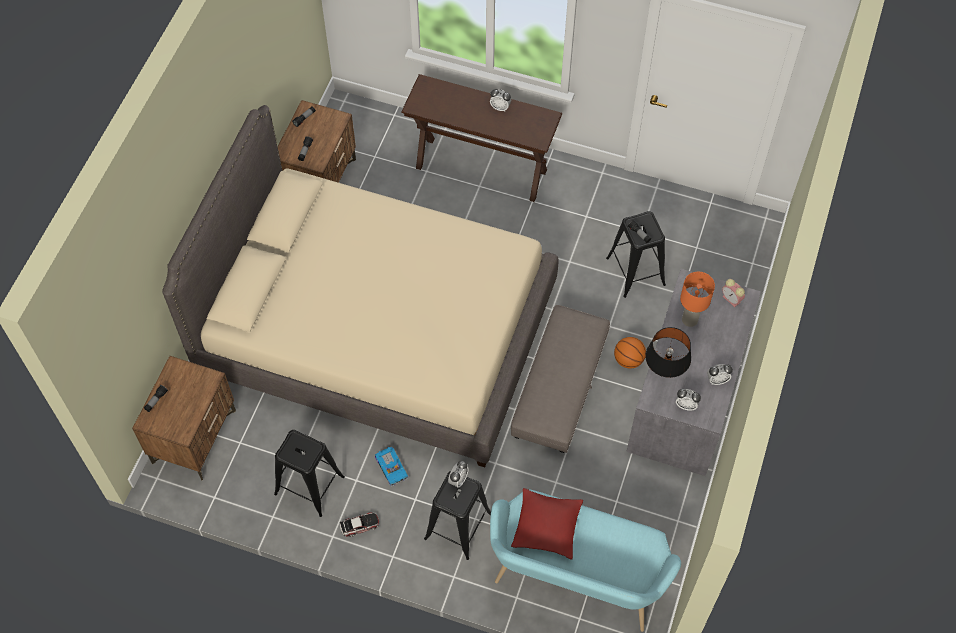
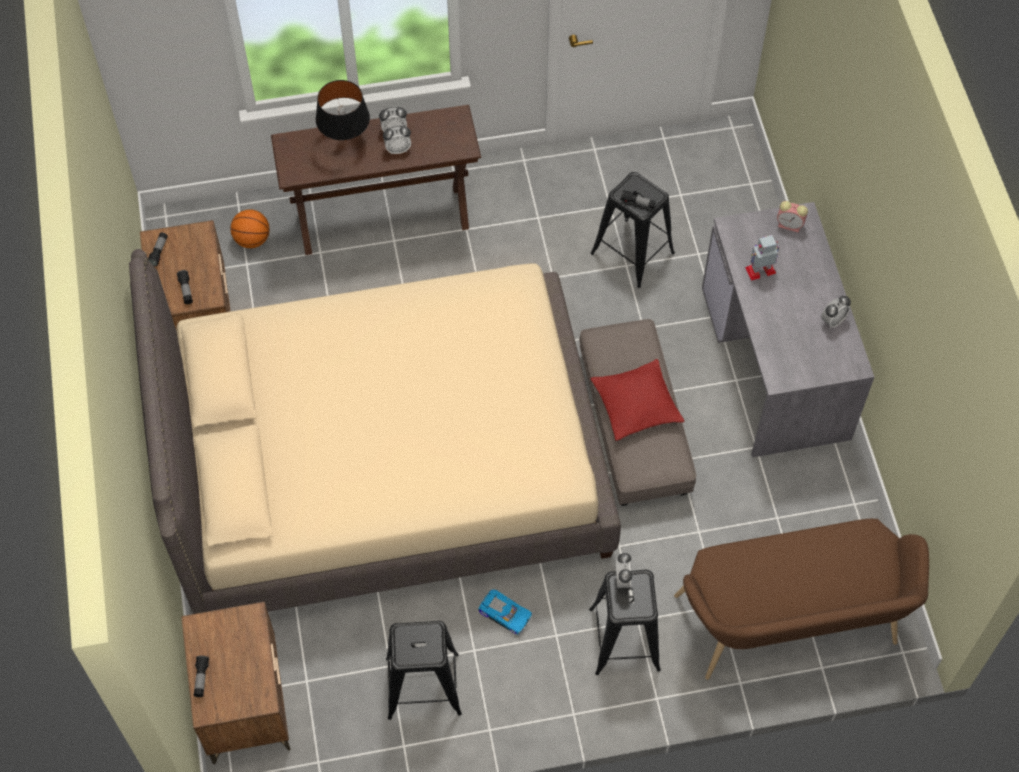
camera: 30 degrees left, 0 degrees up
(360, 525) = (512, 699): toy car -> none
(546, 526) = (750, 579): red pillow -> red pillow (636, 405)
(576, 580) = (791, 628): turquoise bench -> brown bench
(628, 360) = (688, 355): basketball -> basketball (252, 240)
(664, 371) = (772, 339): black table lamp -> black table lamp (345, 140)
(686, 405) = (819, 365): alarm clock -> alarm clock (398, 149)
(689, 320) = (761, 270): orange table lamp -> toy robot

